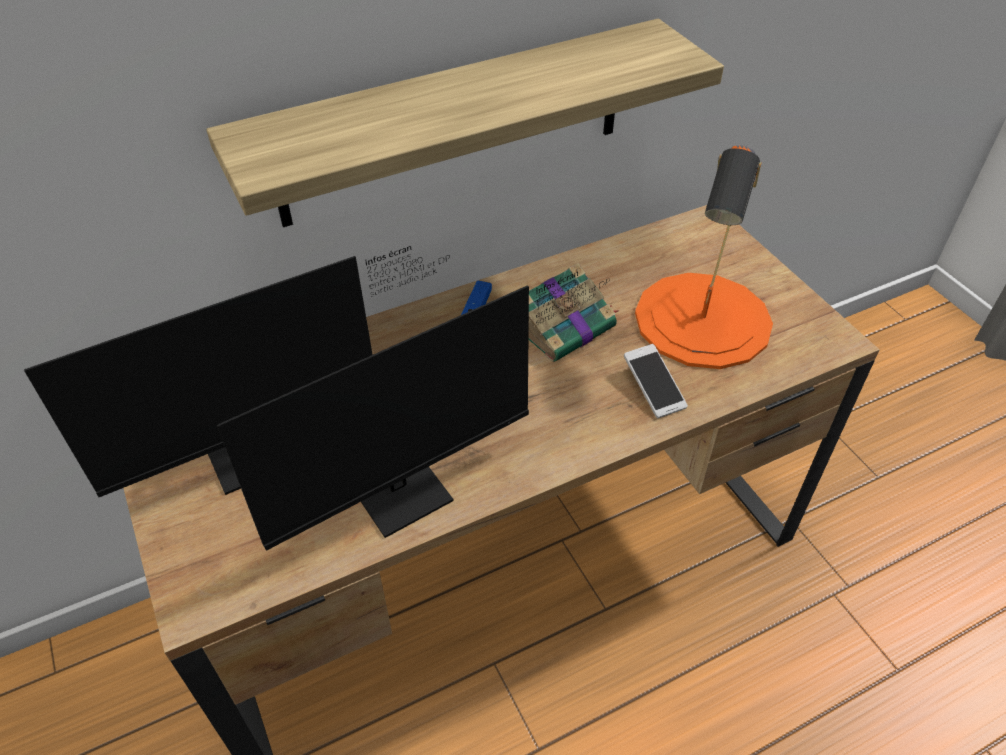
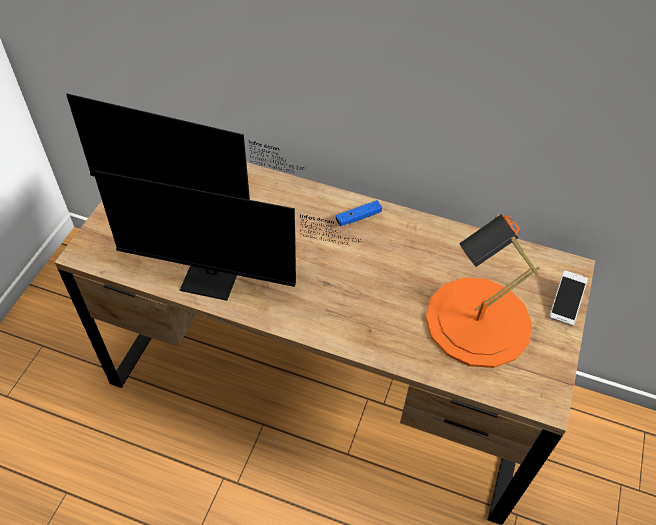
camera: 45 degrees right, 5 degrees up
(454, 124) = (391, 95): shelf -> none
(565, 326) = (395, 262): book -> none
(653, 388) = (394, 333): phone -> phone (565, 302)

